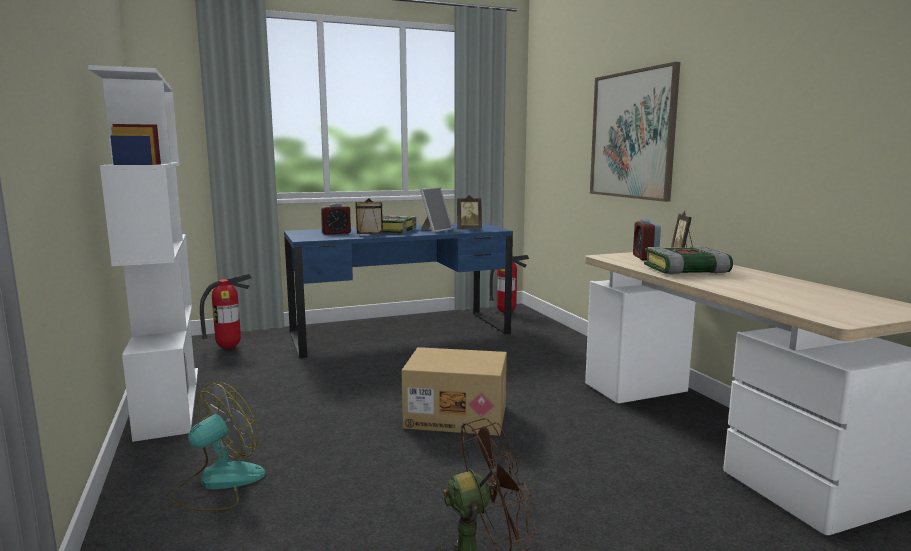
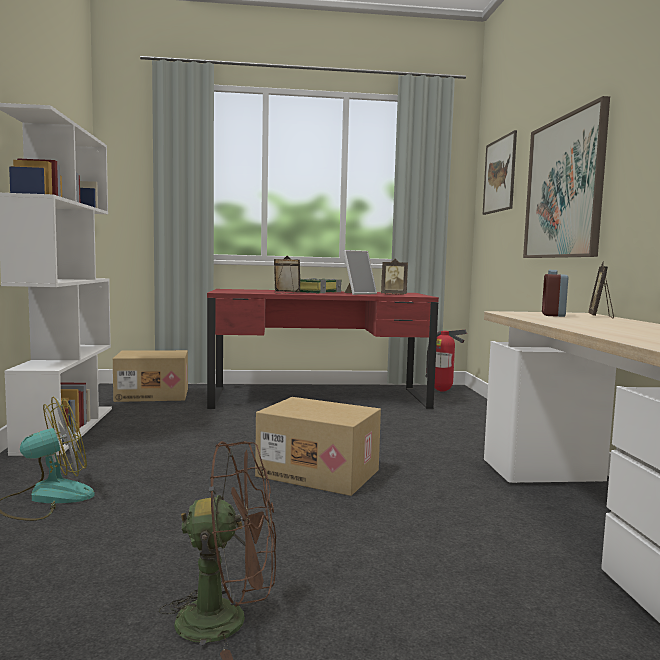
camera: 15 degrees right, 5 degrees down
(229, 348) = (153, 395): fire extinguisher -> cardboard box
(336, 233) = (259, 291): alarm clock -> none
(400, 333) = (319, 398): blue desk -> red desk
(556, 110) = (499, 175): none -> picture
(685, 270) = (584, 323): book -> none

